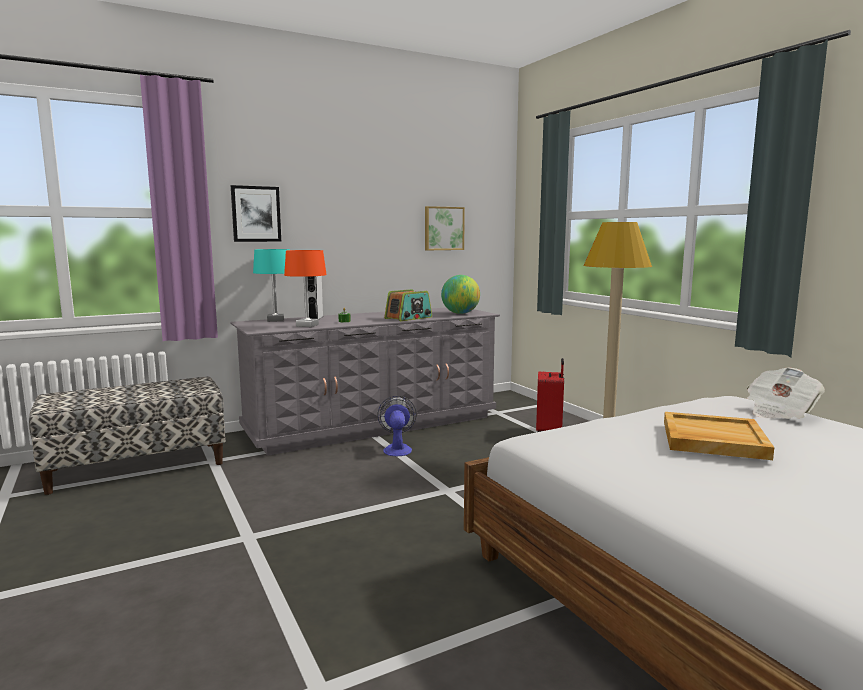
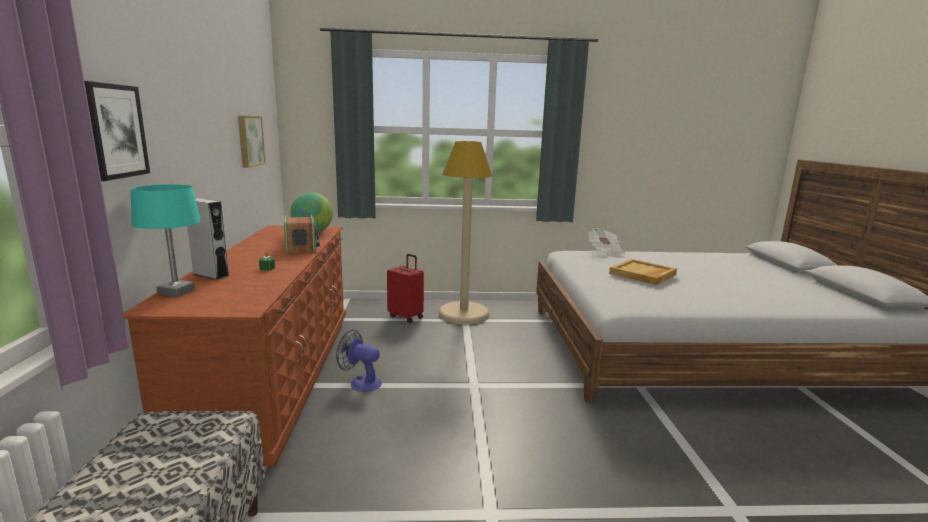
camera: 65 degrees left, 5 degrees up
(307, 325) = (260, 284): orange table lamp -> none
(373, 424) = (275, 378): grey dresser -> brown dresser

